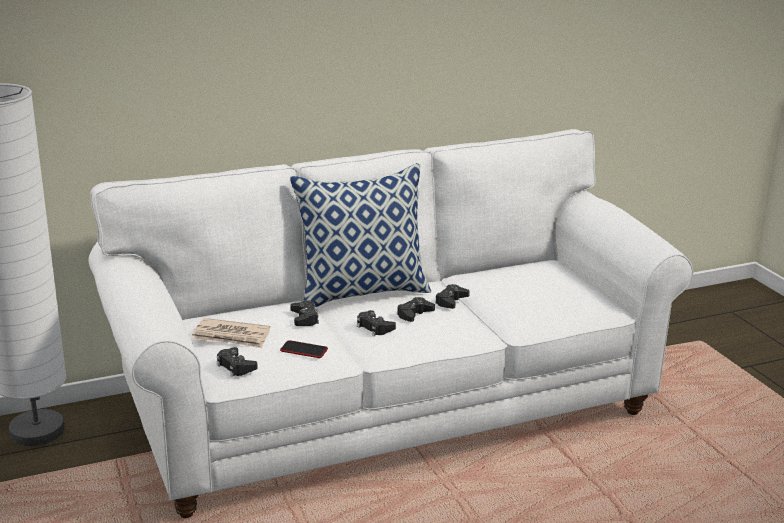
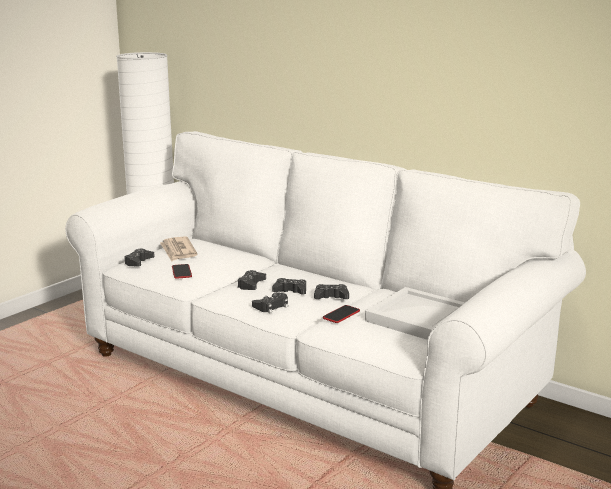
camera: 60 degrees right, 5 degrees down
(304, 318) = (229, 261): black game controller -> black game controller (271, 306)
(362, 292) = (304, 269): pillow -> none
(508, 307) = (341, 315): none -> phone
(544, 281) = (418, 317): none -> white tray

